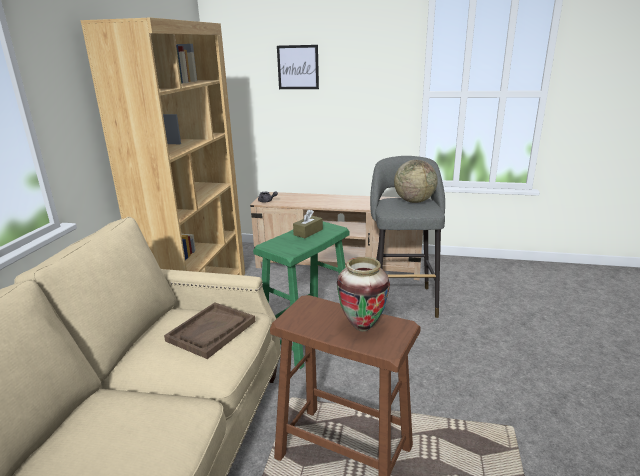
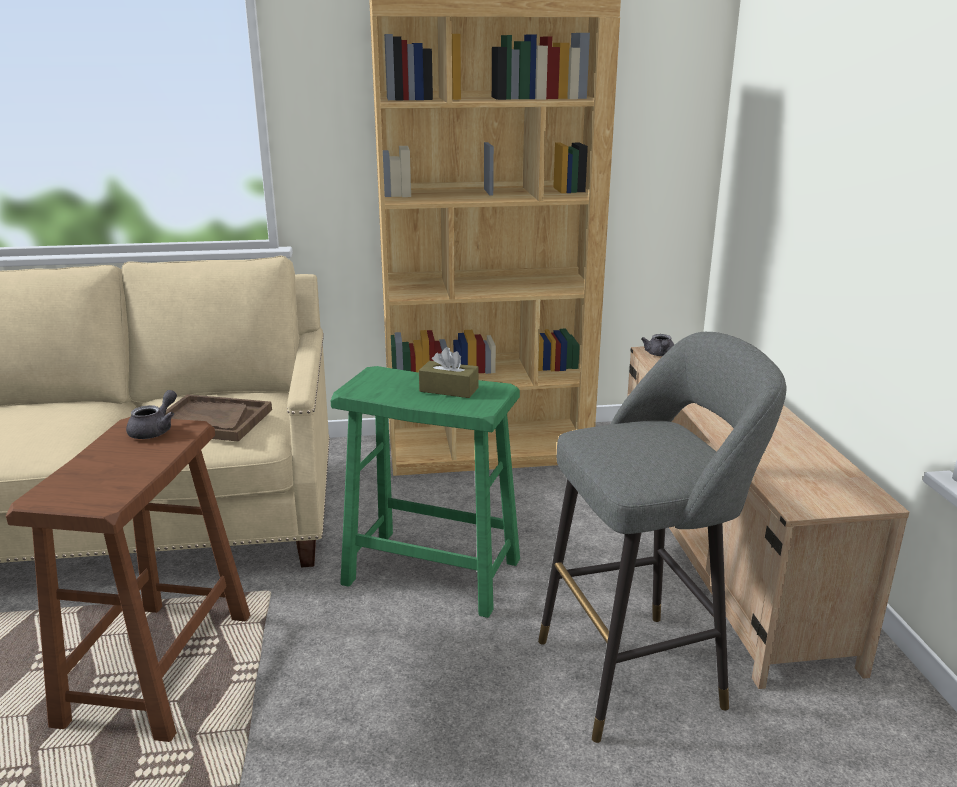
camera: 70 degrees right, 0 degrees up
(298, 67) = (824, 93): picture -> none
(305, 311) = (155, 430): none -> grey teapot
(362, 326) = (108, 474): vase -> none
(414, 201) = (671, 451): globe -> none

